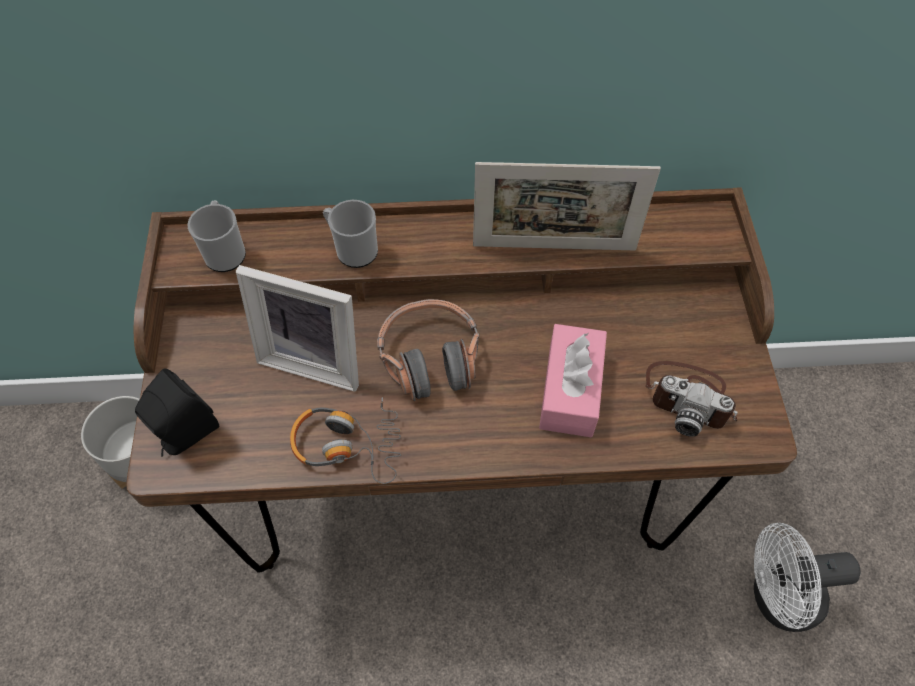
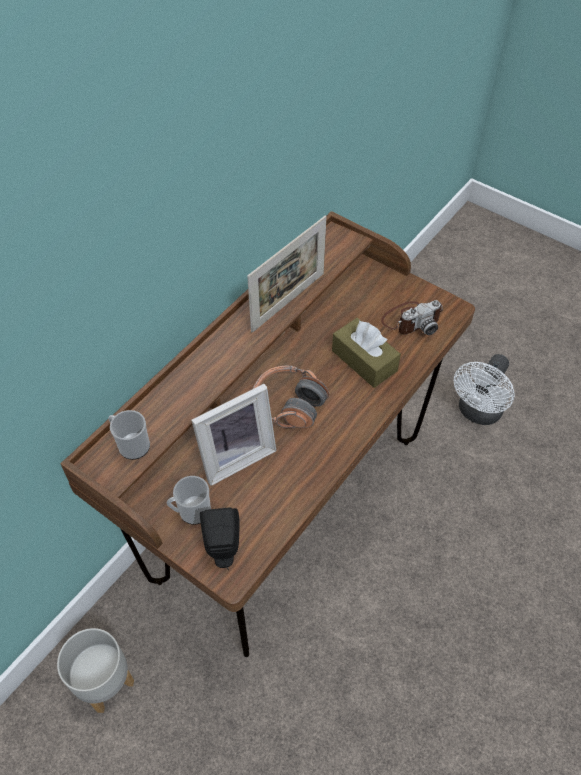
camera: 50 degrees left, 5 degrees down
(347, 445) = (305, 475): headphones -> none
(353, 250) = (197, 384): mug -> mug (191, 512)
(570, 390) = (364, 360): pink tissue box -> brown tissue box

